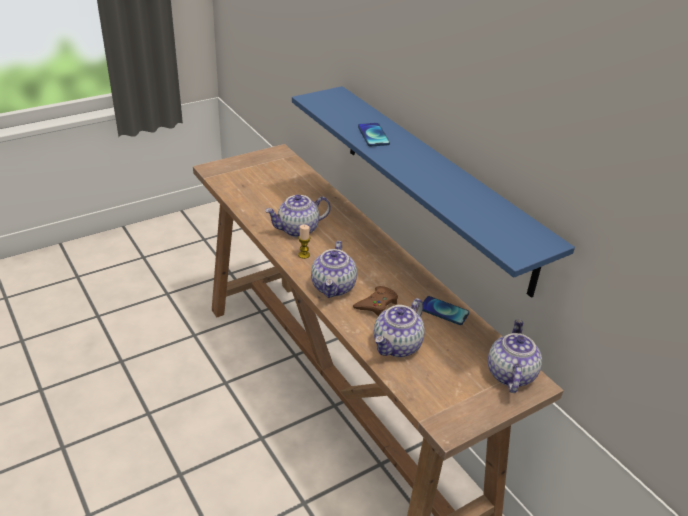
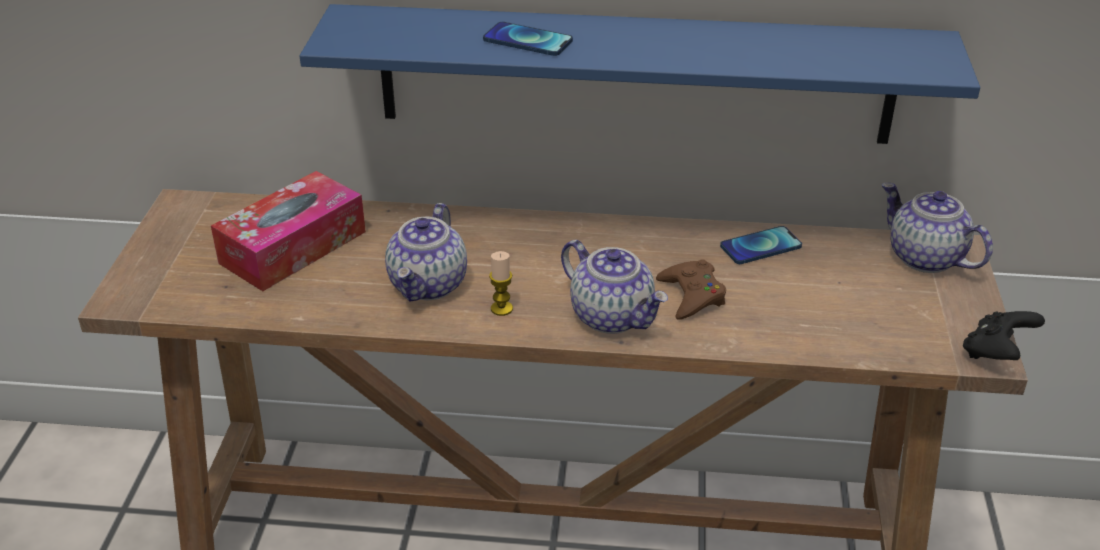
camera: 50 degrees left, 0 degrees up
(283, 187) = (293, 247): none -> tissue box
(397, 346) = (797, 320): teapot -> none
(454, 431) = (996, 353): none -> black game controller

